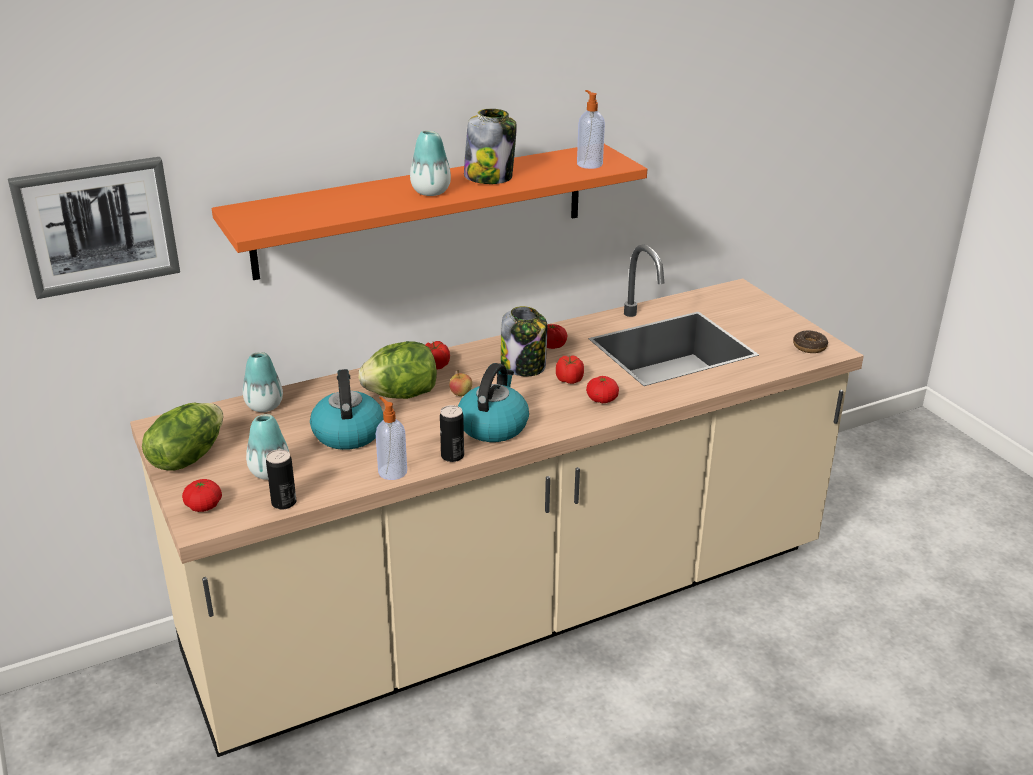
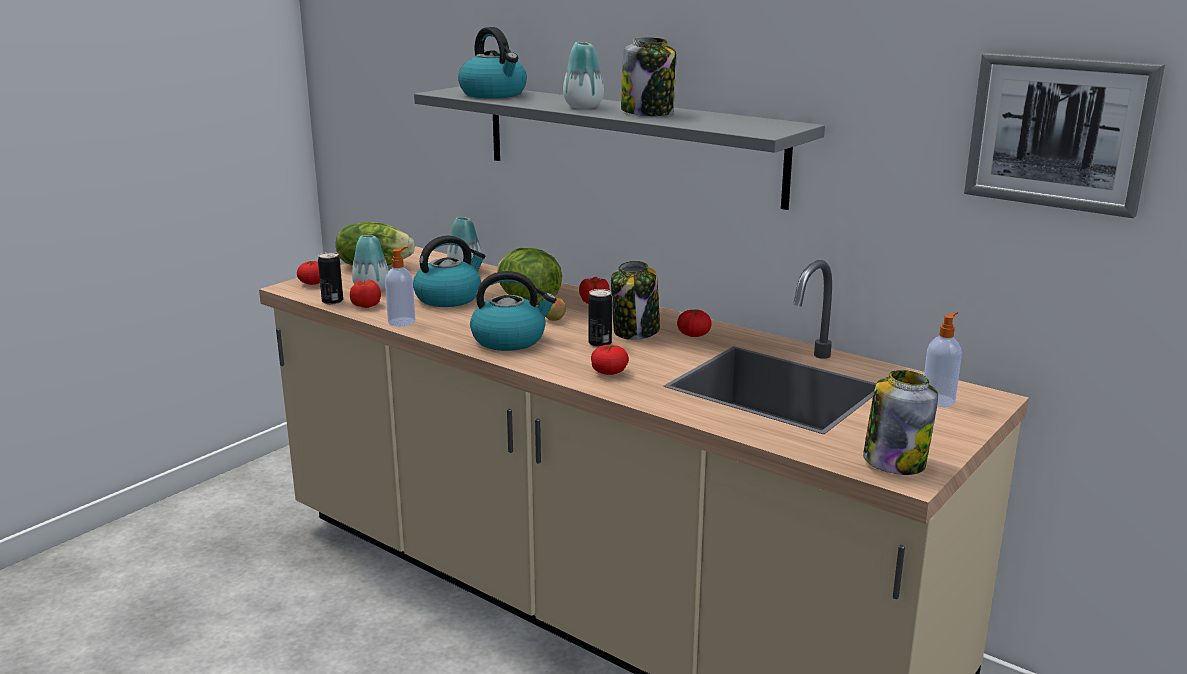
camera: 65 degrees right, 10 degrees down
(97, 226) = (409, 76): picture -> picture (1059, 132)
(305, 210) = (494, 94): none -> kettle
(423, 210) = (628, 142): orange shelf -> grey shelf
(452, 456) = (444, 335): can -> can (600, 343)
(569, 380) = (631, 353): tomato -> tomato (365, 305)
(589, 164) = (744, 126): soap dispenser -> soap dispenser (938, 400)
(809, 347) = (894, 461): donut -> jar

